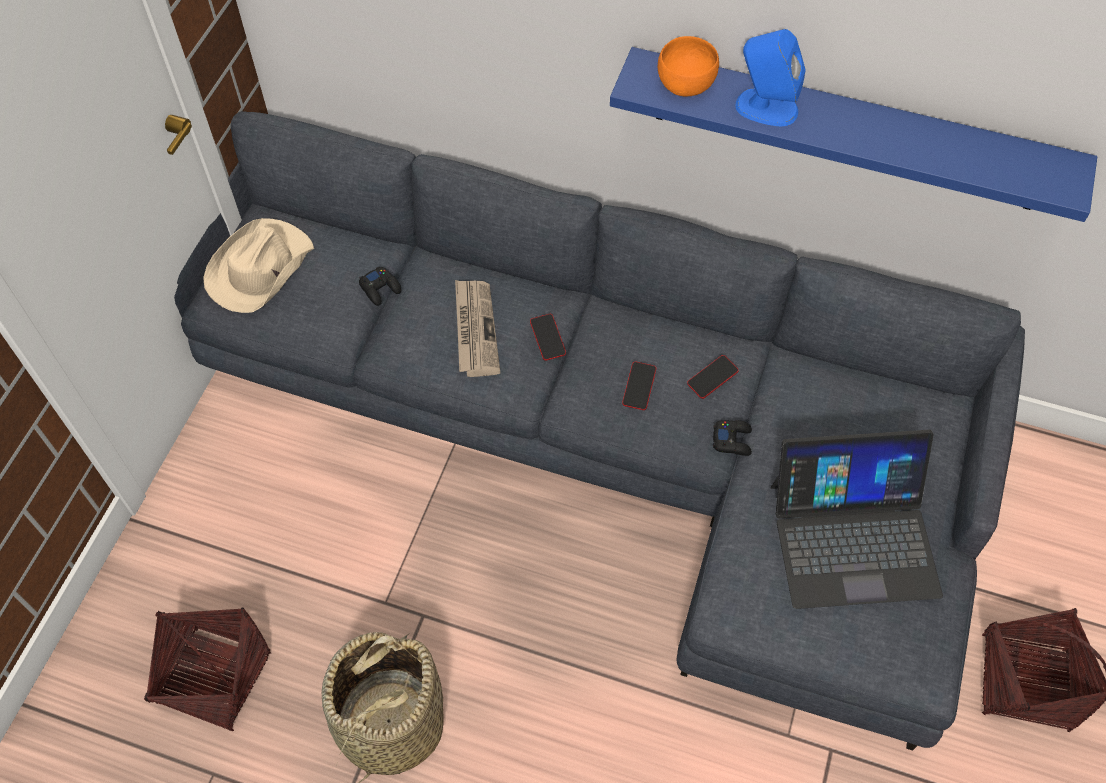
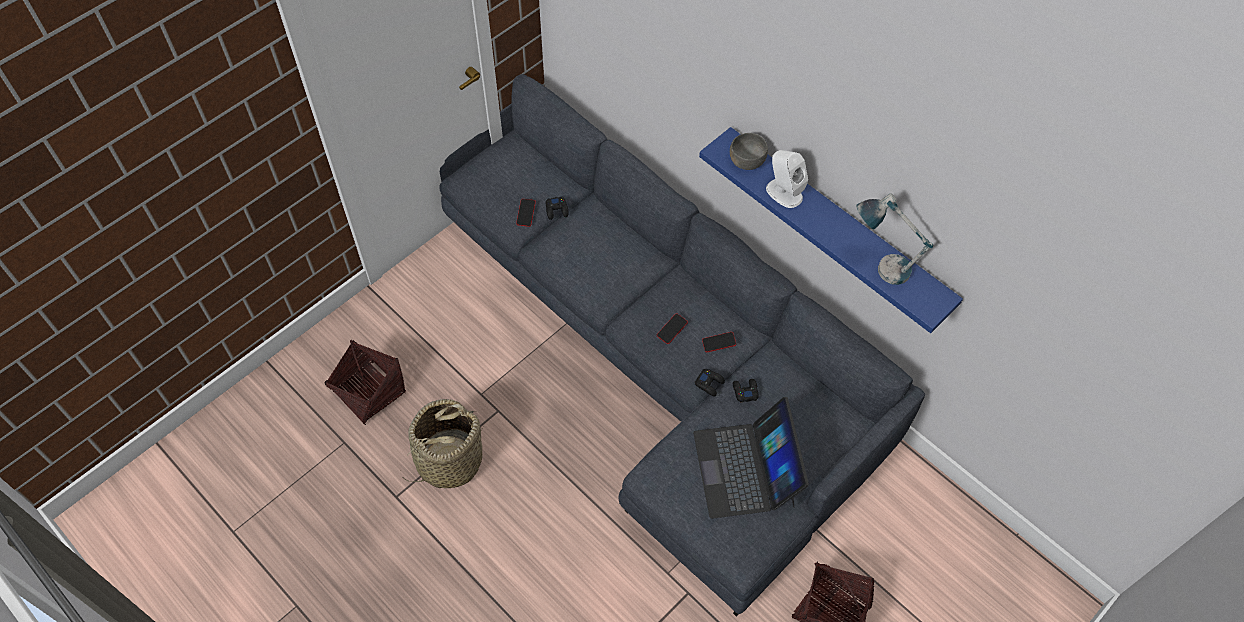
camera: 25 degrees right, 0 degrees up
(259, 269) = (495, 170): beige hat -> none
(475, 329) = (597, 256): newspaper -> none
(548, 339) = (636, 279): phone -> phone (526, 214)
(685, 84) = (746, 161): orange bowl -> grey bowl
(765, 107) = (783, 192): blue speaker -> white speaker
(786, 429) = (745, 391): none -> black game controller
(853, 537) = (745, 468): laptop -> laptop turned 60 degrees clockwise
(962, 157) = (879, 266): none -> table lamp

